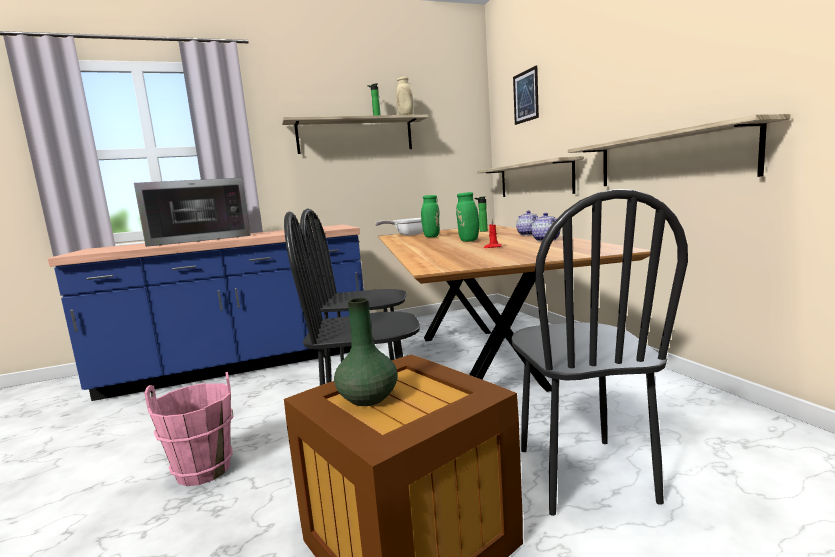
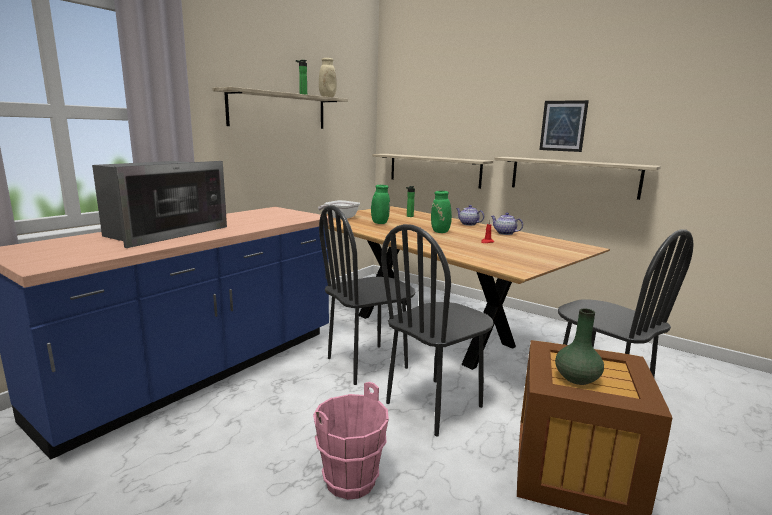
camera: 35 degrees left, 5 degrees up
(526, 96) = (430, 97): picture -> picture (563, 126)

